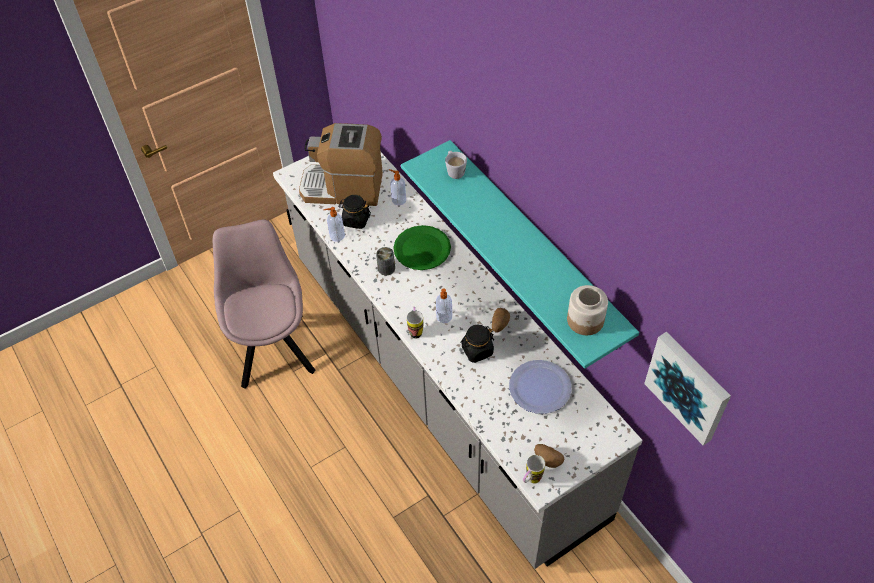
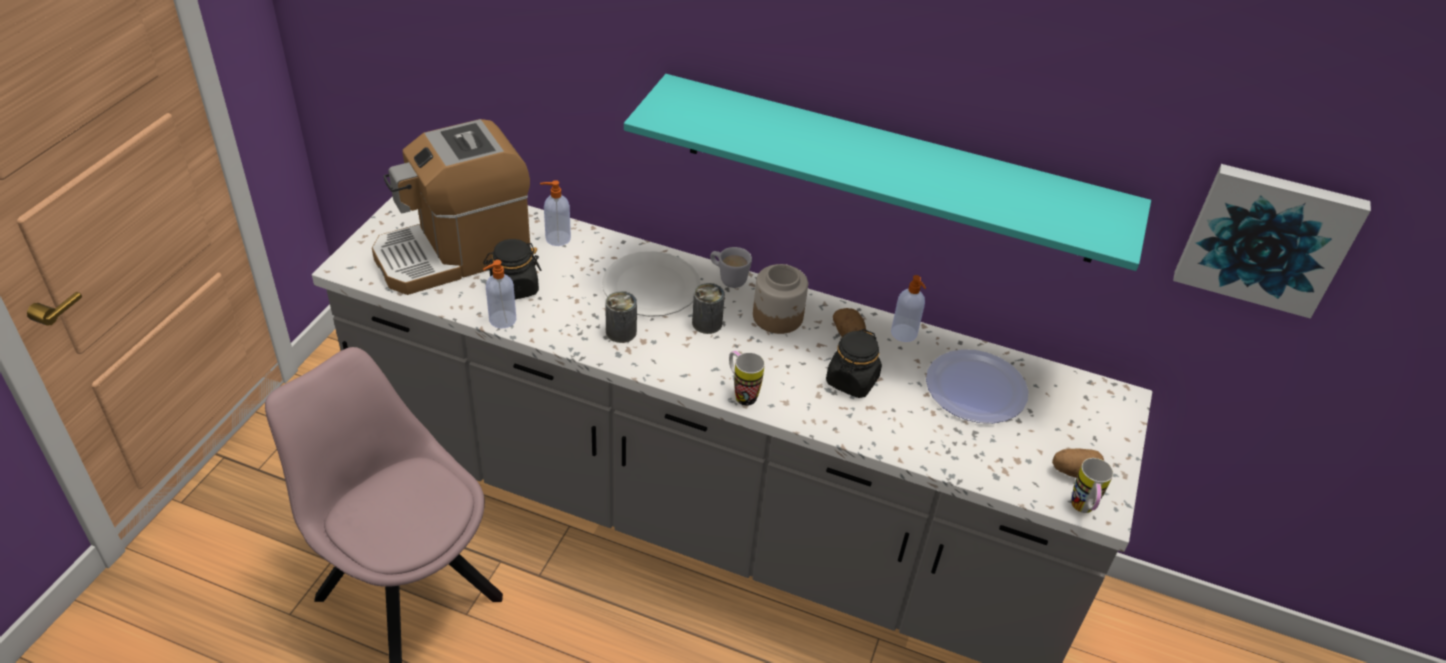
camera: 40 degrees left, 10 degrees down
(422, 249) = (651, 286): green plate -> white plate
(432, 283) = (707, 323): none -> can
(444, 317) = (765, 359): soap dispenser -> soap dispenser (904, 334)
(454, 171) = (713, 106): white mug -> white mug (728, 278)
(585, 320) = (1079, 212): jar -> jar (778, 317)

